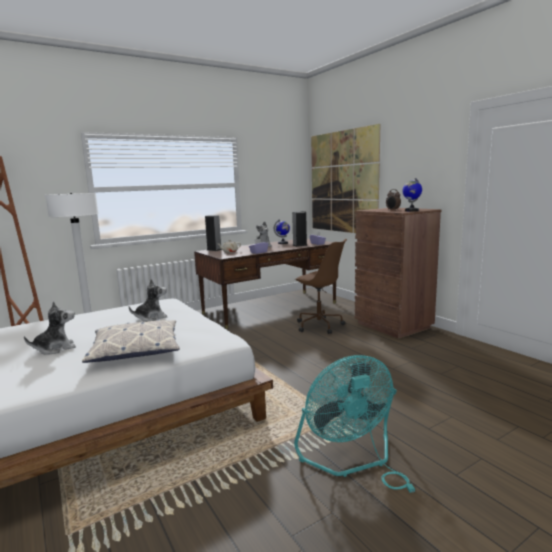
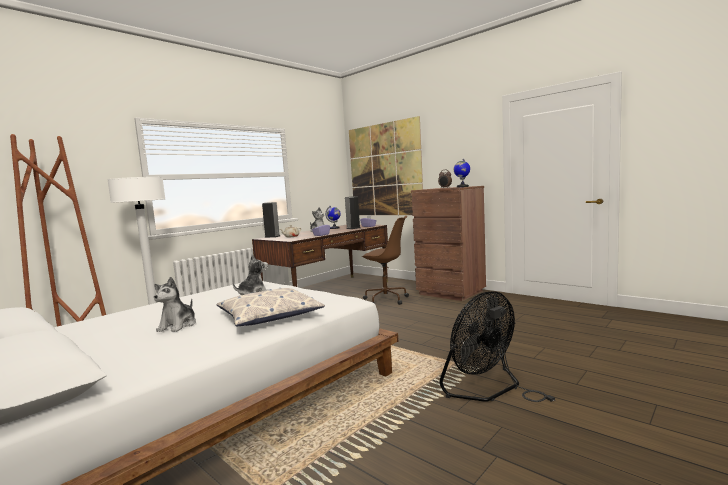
camera: 15 degrees left, 5 degrees down
(55, 348) = (178, 325): plush toy -> plush toy turned 150 degrees clockwise
(358, 460) = (494, 388): turquoise fan -> black fan

